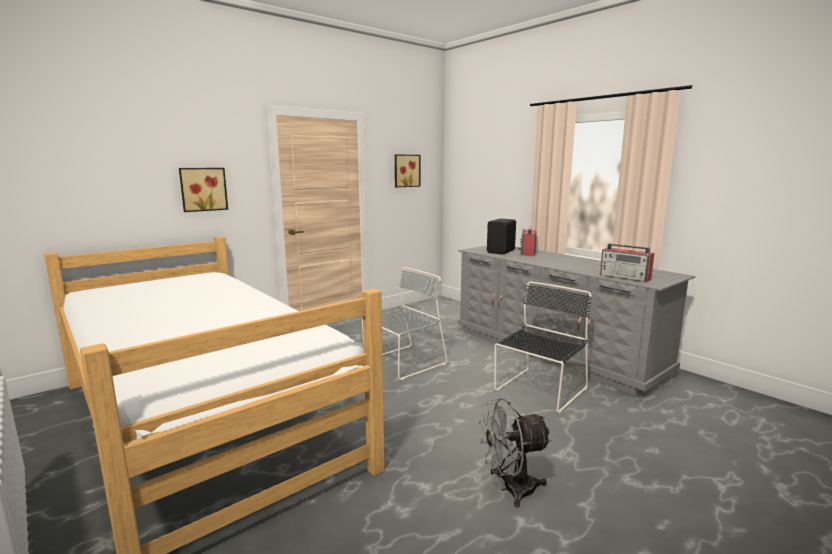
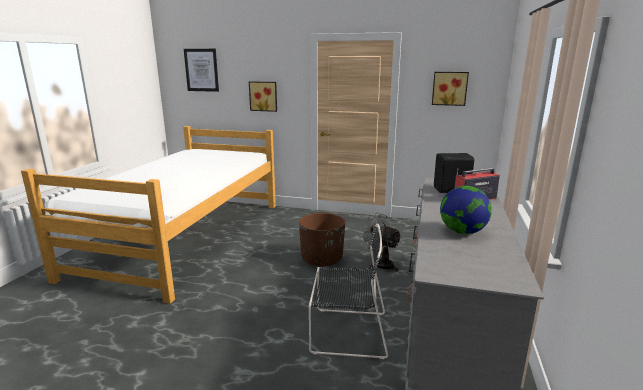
camera: 55 degrees right, 5 degrees up
(77, 150) = (201, 70): none -> picture
(403, 362) = (322, 258): grey chair -> brown planter
(510, 489) = (176, 358): grey fan -> grey fan (380, 264)
(589, 266) = (462, 232): none -> globe
(625, 277) = (439, 255): radio -> none

